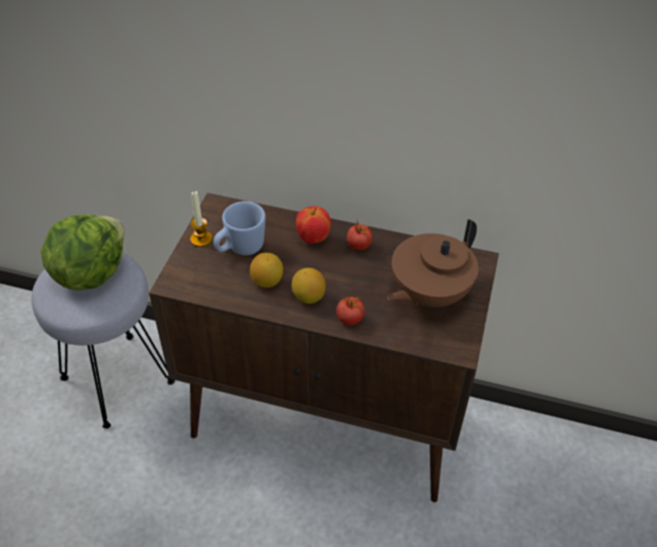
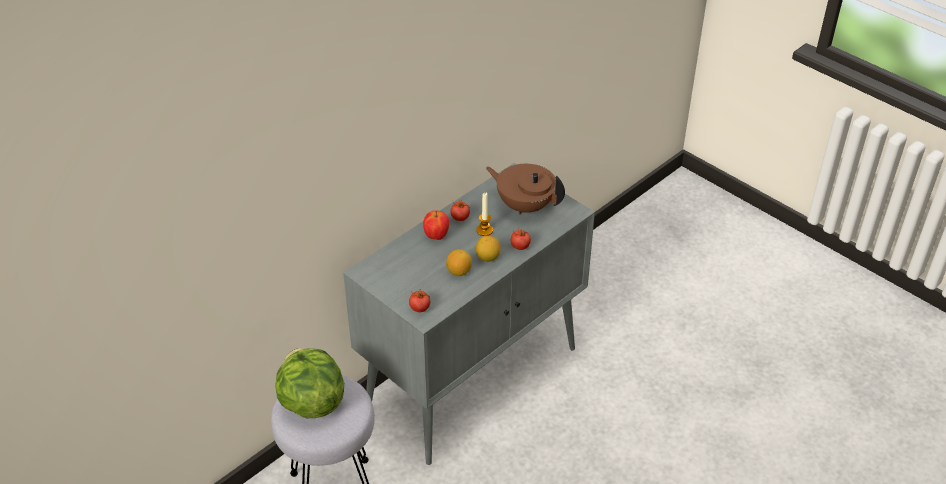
camera: 60 degrees left, 5 degrees down
(186, 273) = (420, 308): none -> tomato
(201, 239) = (391, 290): candle -> candle (484, 230)
(240, 249) = (417, 274): blue mug -> none
(328, 423) = (474, 378): brown cabinet -> grey cabinet
(428, 294) = (525, 205): brown teapot -> brown teapot turned 135 degrees clockwise

